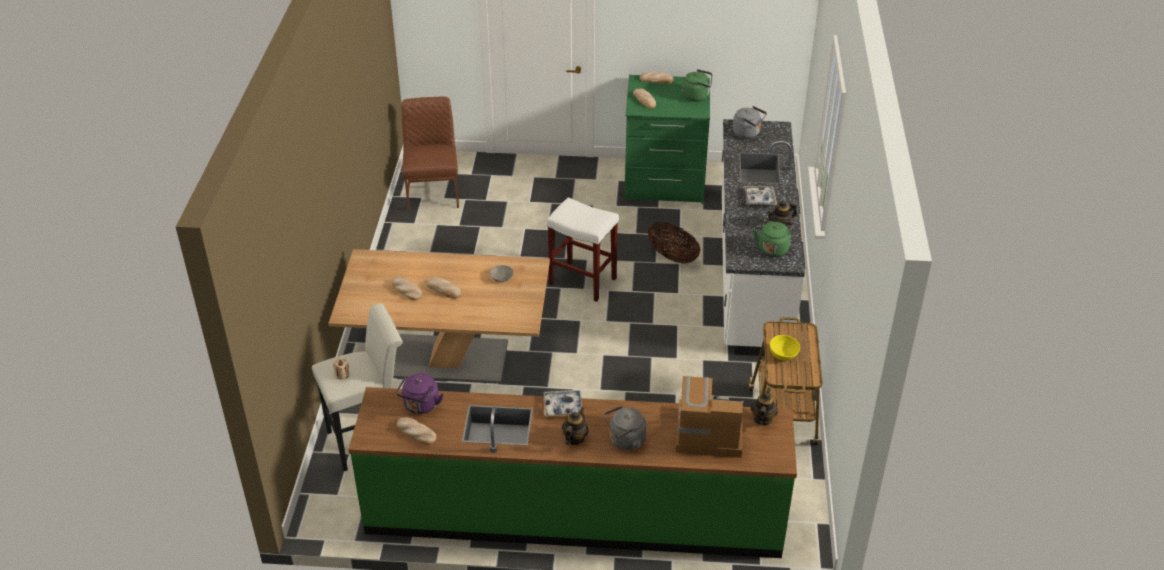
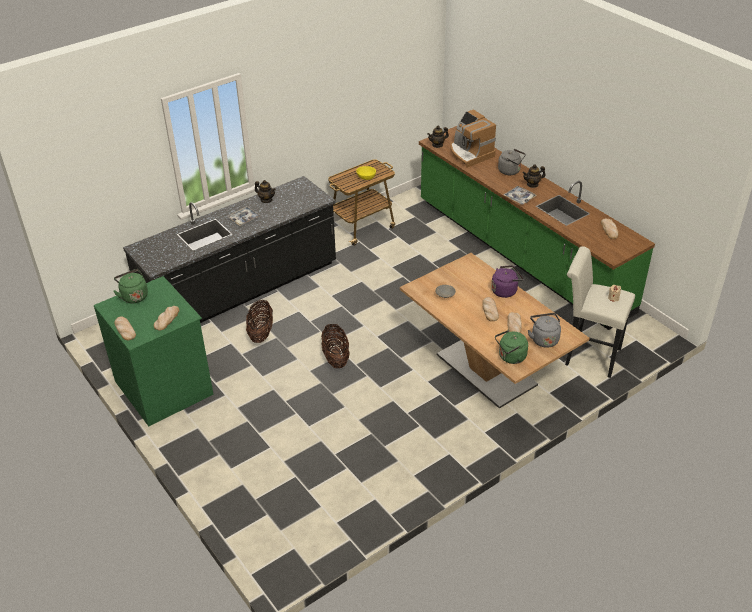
camera: 130 degrees left, 0 degrees up
(421, 406) = (593, 239): purple kettle -> purple kettle (505, 290)
(433, 192) = (320, 520): brown chair -> none
(583, 281) = (336, 358): white stool -> basket
(748, 133) = (161, 257): grey kettle -> grey kettle (544, 339)
(751, 273) = (242, 292): white counter -> black counter
(773, 248) = (293, 193): green kettle -> green kettle (510, 357)

